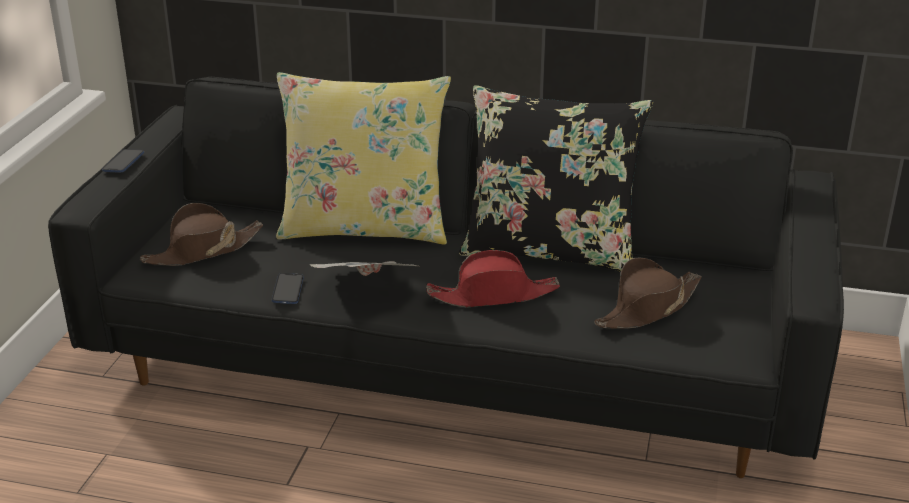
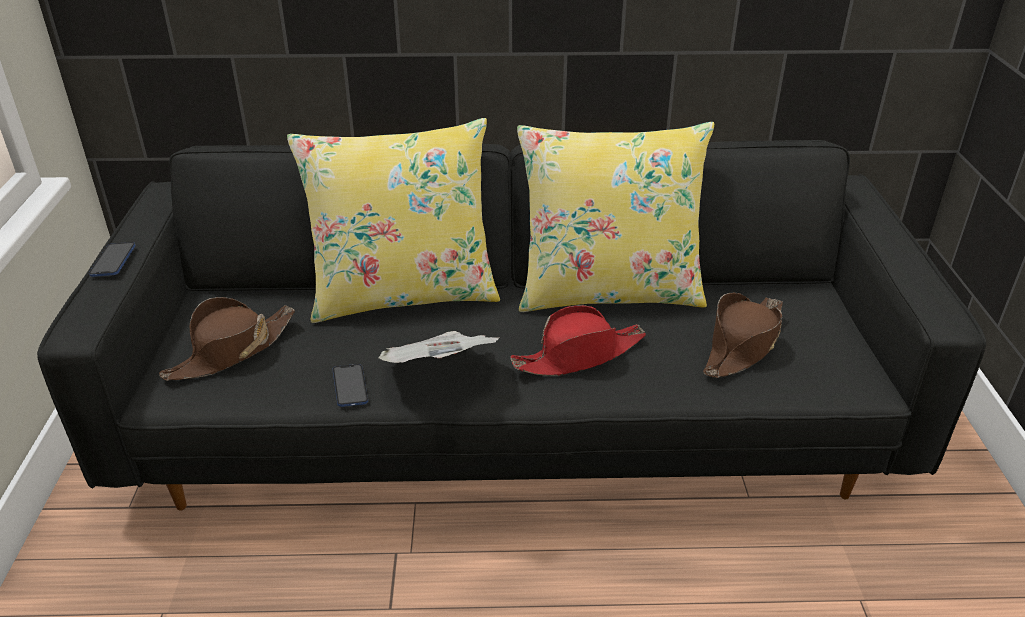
camera: 15 degrees left, 5 degrees up
(550, 250) = (608, 291): black pillow -> yellow pillow

